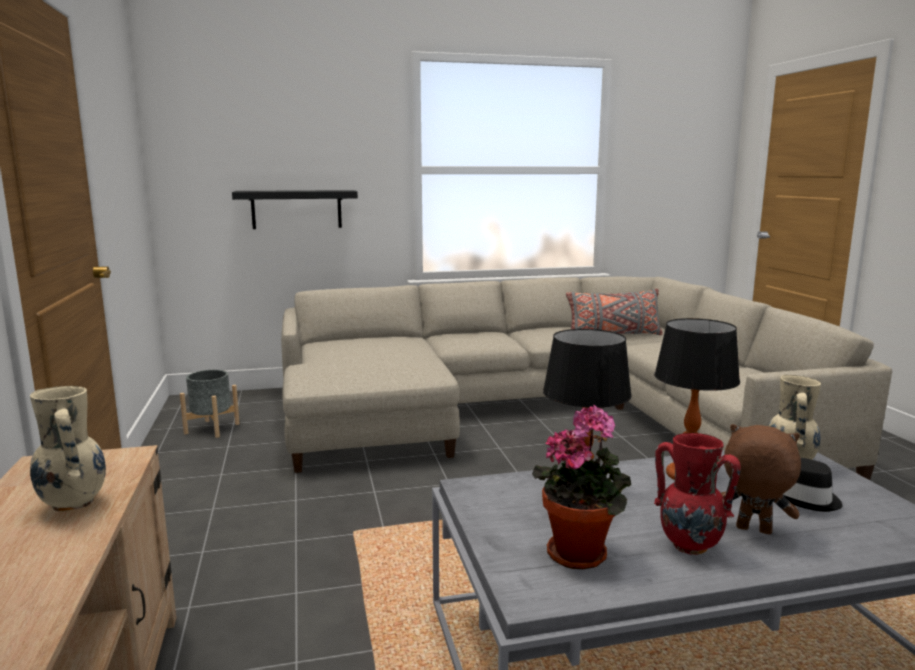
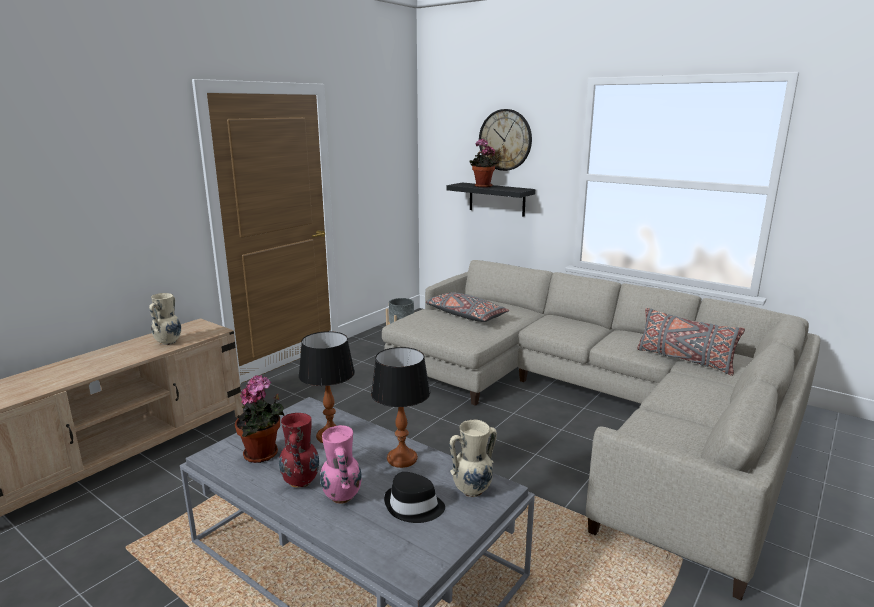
camera: 50 degrees right, 5 degrees up
(287, 190) = (482, 186): none -> potted plant
(302, 128) = (505, 140): none -> wall clock
(366, 355) = (465, 315): none -> grey pillow
(752, 530) = (341, 497): brown plush toy -> pink vase

